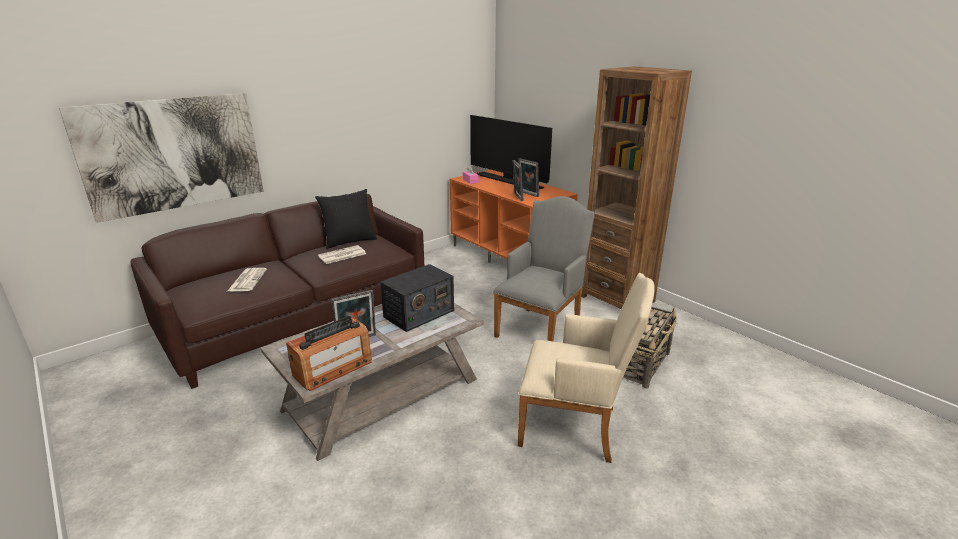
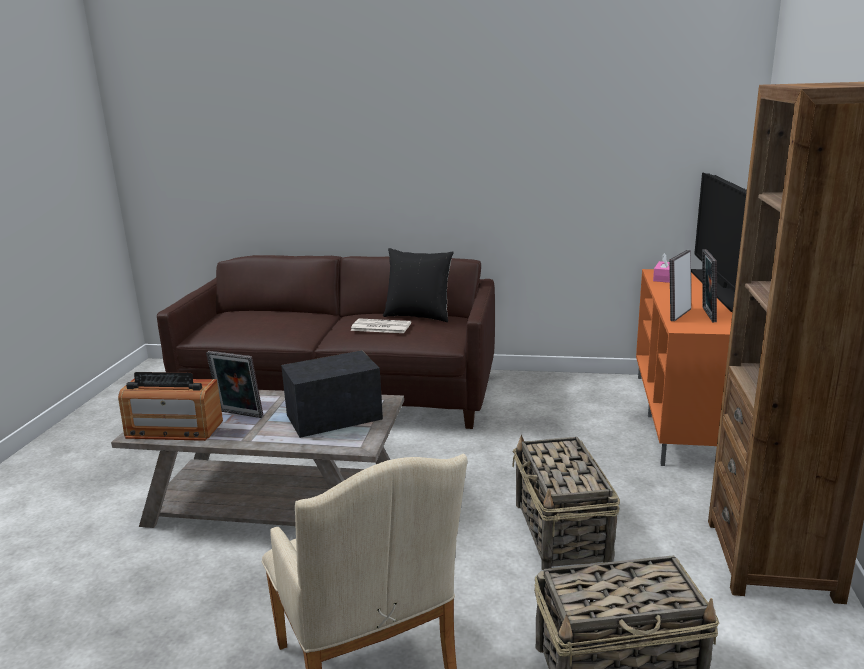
camera: 50 degrees right, 5 degrees down
(173, 154) = (271, 176): picture -> none
(247, 280) = (269, 323): newspaper -> none
(418, 314) = (334, 417): radio -> radio turned 150 degrees clockwise
(541, 328) = (561, 533): grey armchair -> basket

